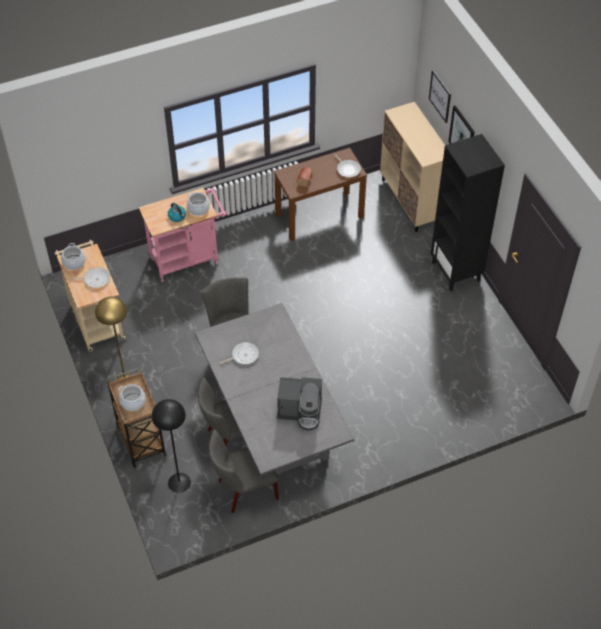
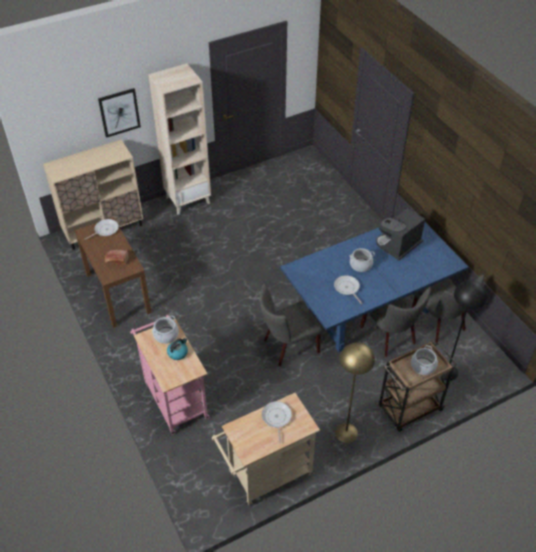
camera: 95 degrees left, 5 degrees down
(74, 262) = (253, 444): cooking pot -> cooking pot (360, 265)
(272, 422) = (367, 310): grey dining table -> blue dining table
(300, 411) = (398, 245): coffee machine -> coffee machine turned 135 degrees counterclockwise
(440, 96) = (72, 117): picture -> none
(456, 271) = (188, 200): black bookcase -> beige bookcase

